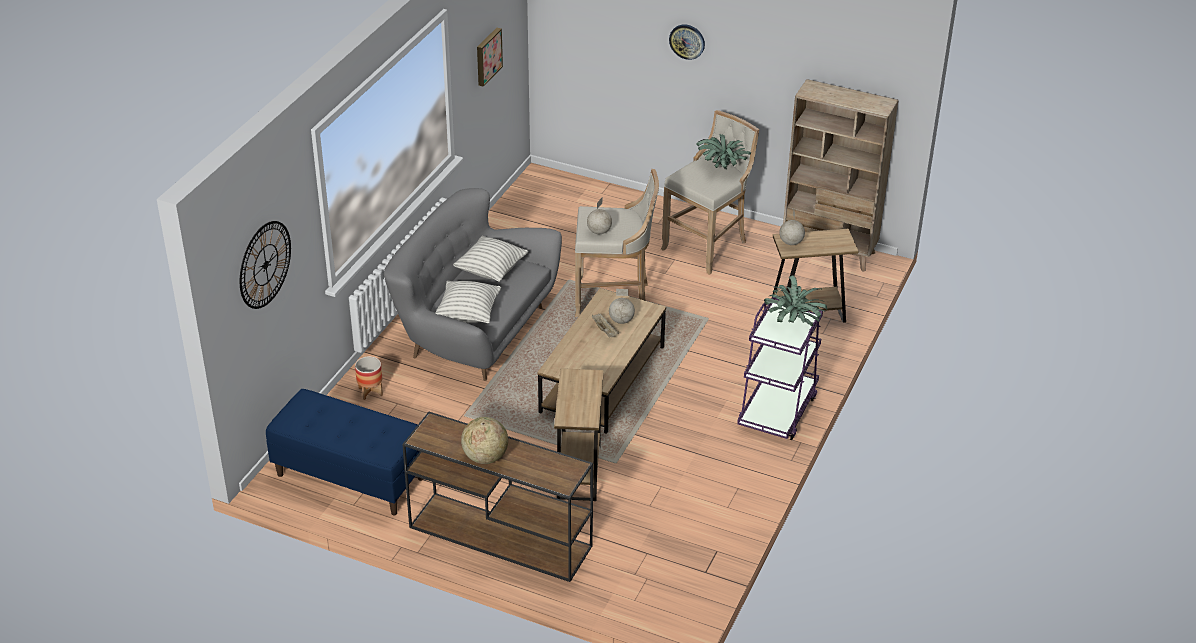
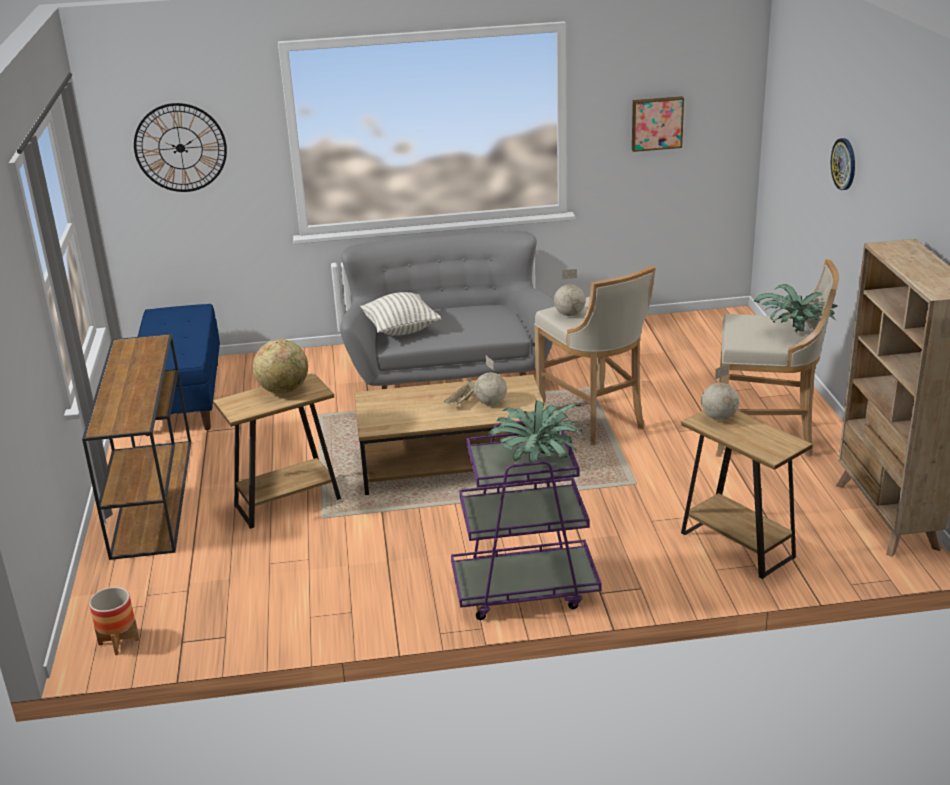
camera: 60 degrees right, 10 degrees down
(370, 392) = (308, 364): planter -> planter (119, 642)
(485, 457) = (119, 378): globe -> globe (284, 390)
(491, 271) = (481, 316): pillow -> none

